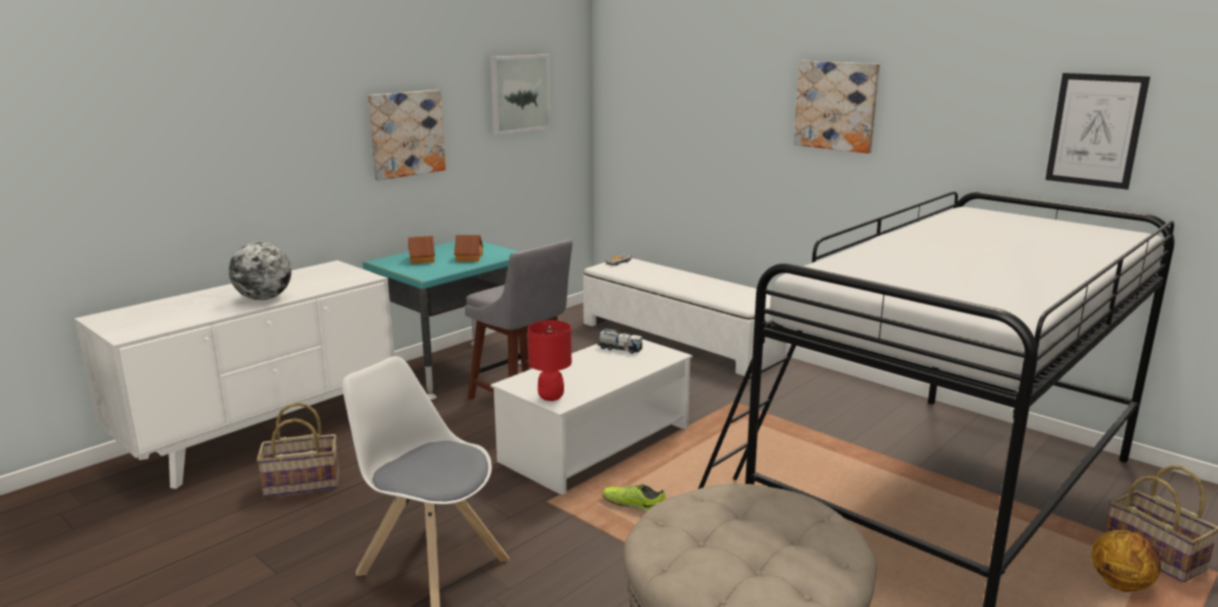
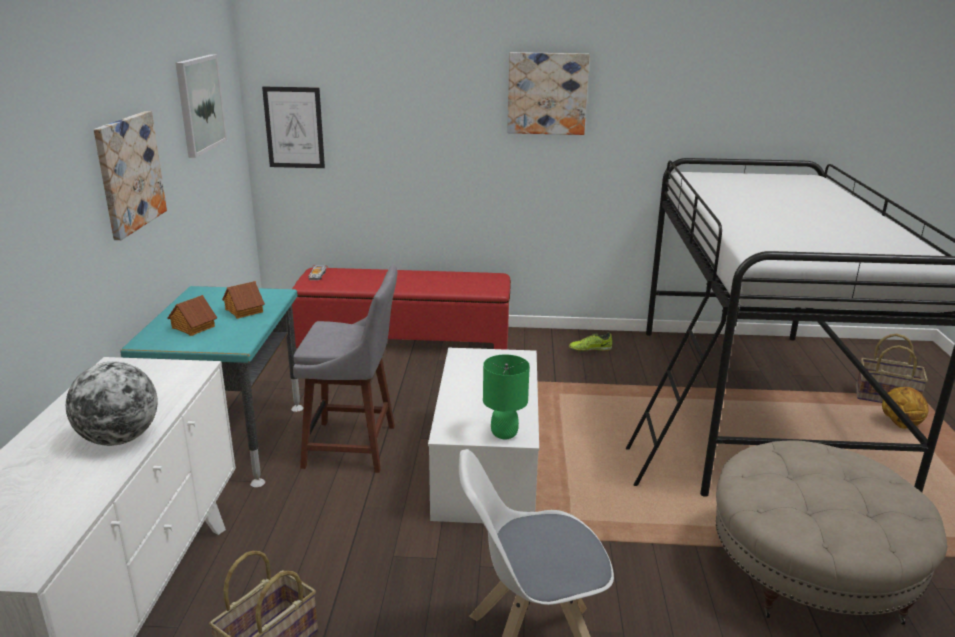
camera: 40 degrees left, 5 degrees up
(551, 397) = (503, 434): red table lamp -> green table lamp
(620, 349) = (473, 365): toy truck -> none
(634, 506) = (597, 506): shoe -> shoe (590, 349)
(680, 340) = (406, 337): white bench -> red bench
(1095, 130) = (768, 101): picture -> picture (294, 127)

